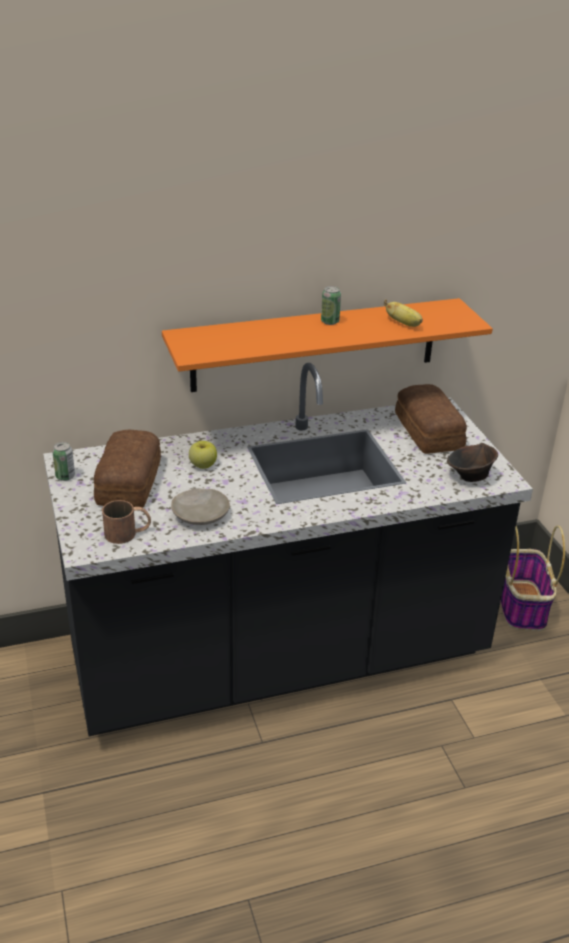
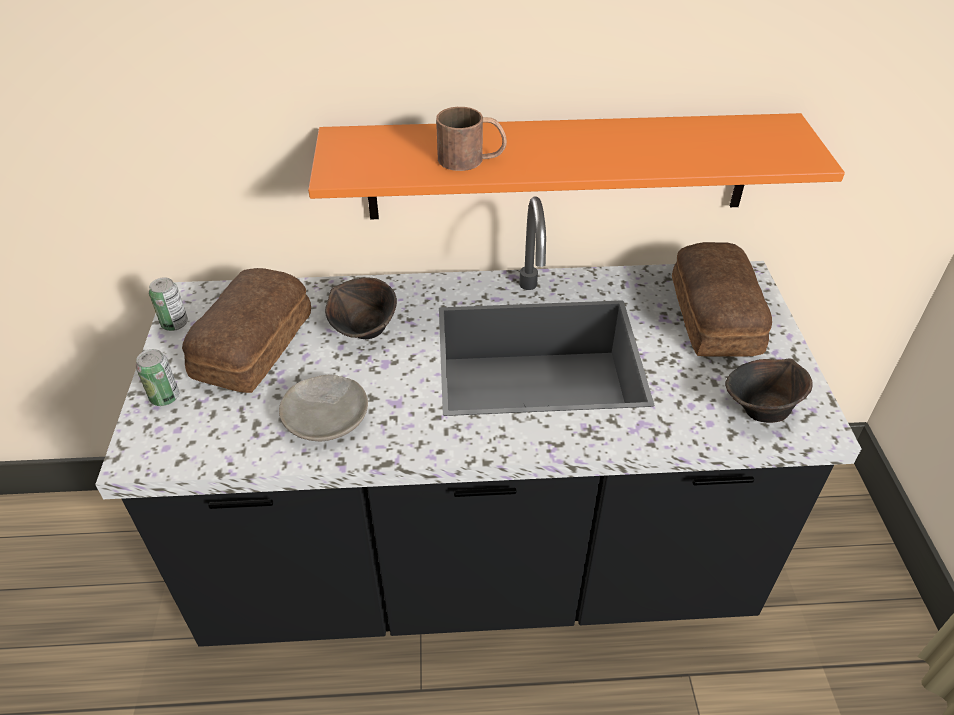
camera: 15 degrees right, 10 degrees up
(128, 533) = (210, 435): brown mug -> brown mug (472, 159)
(203, 465) = (365, 331): apple -> brown bowl
(330, 321) = (577, 136): can -> can (165, 397)
(404, 324) = (695, 151): banana -> none
(521, 605) = (819, 541): basket -> none

